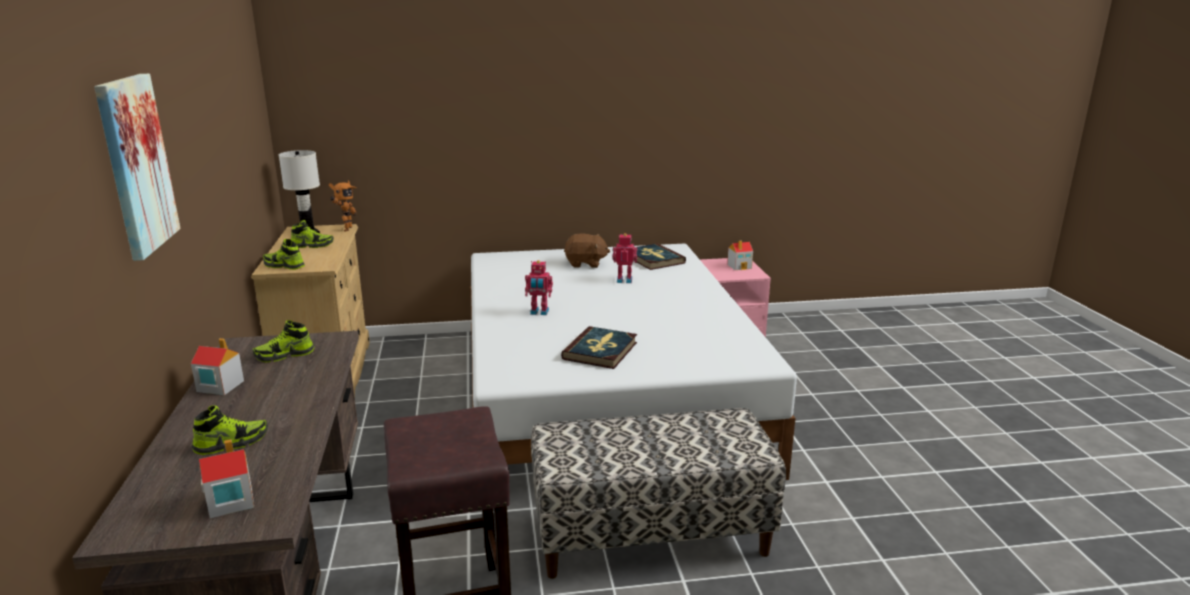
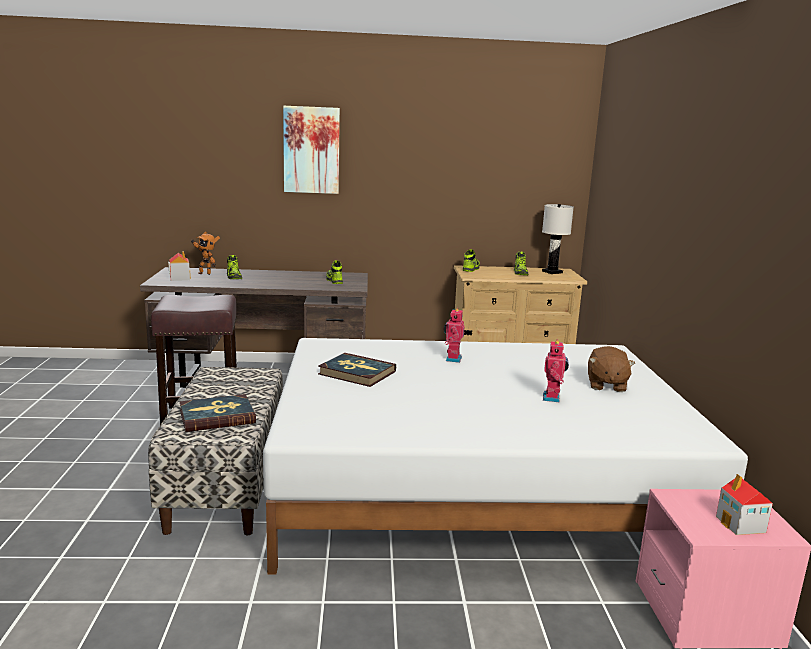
camera: 95 degrees right, 5 degrees down
(220, 386) = (300, 274): toy house -> none
(345, 229) = (568, 278): toy robot -> toy robot (205, 273)
(654, 259) = (642, 421): book -> book (217, 416)

